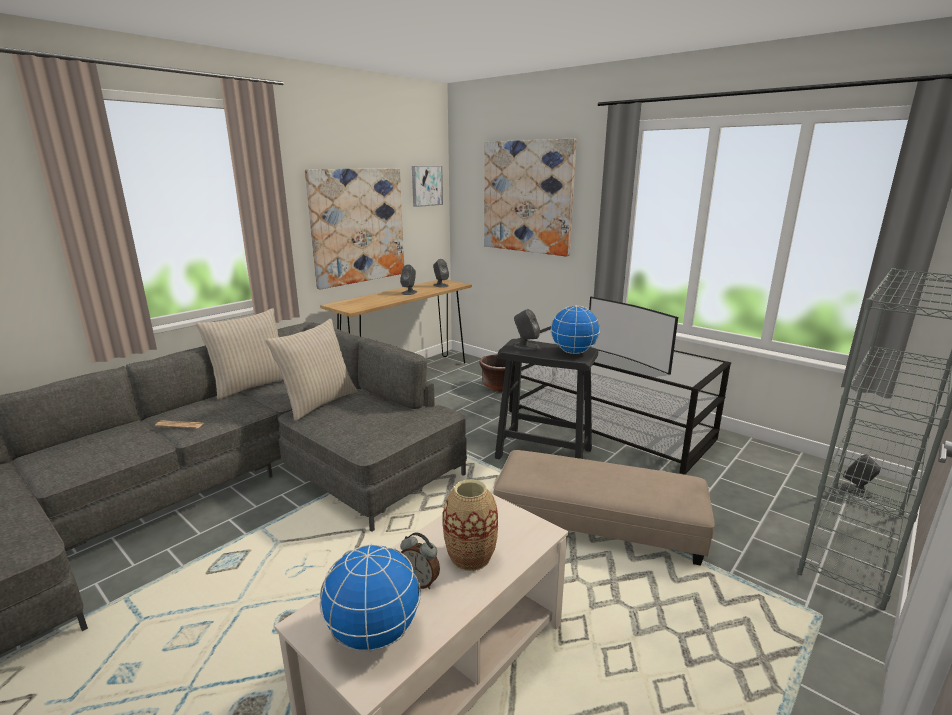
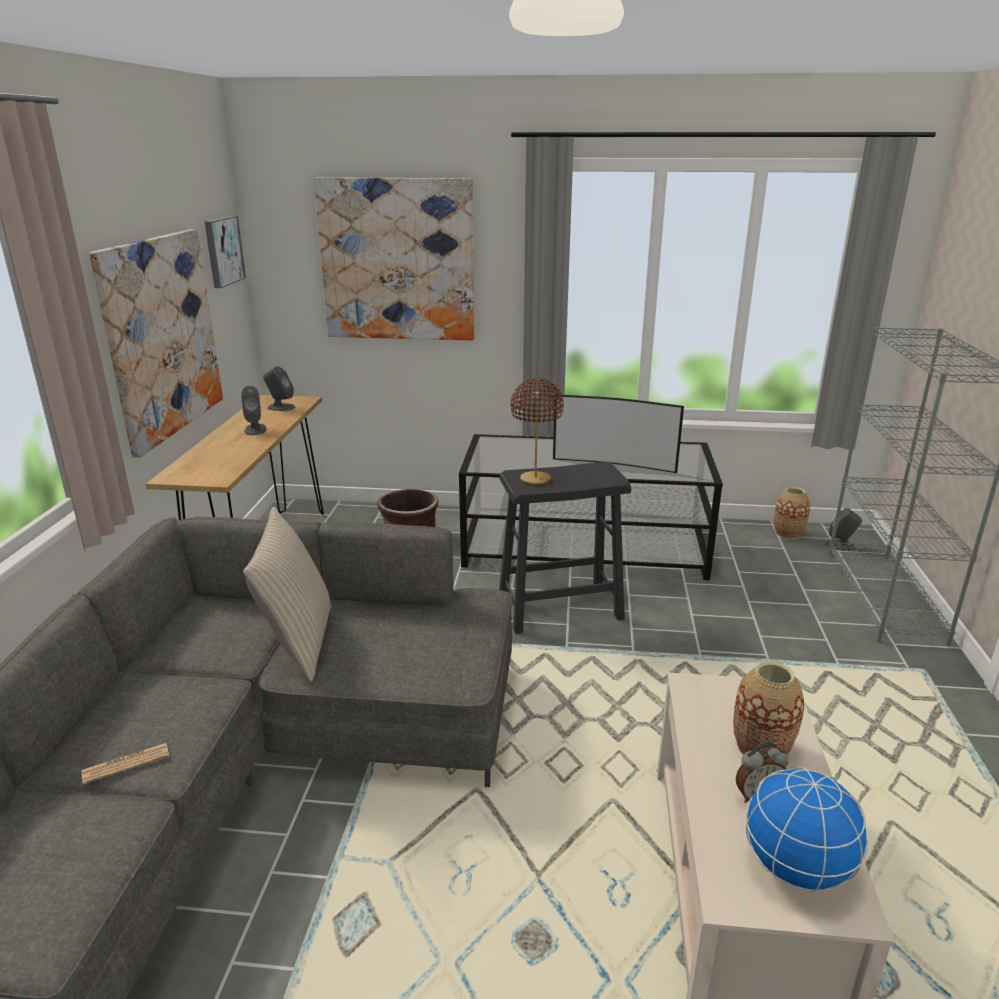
camera: 35 degrees left, 5 degrees up
(252, 385) = (142, 654): beige pillow -> none
(526, 346) = (535, 479): grey speaker -> brown table lamp
(573, 352) = (595, 473): globe -> none
(597, 523) = (694, 665): beige ottoman -> none
(807, 466) = (788, 534): none -> vase

